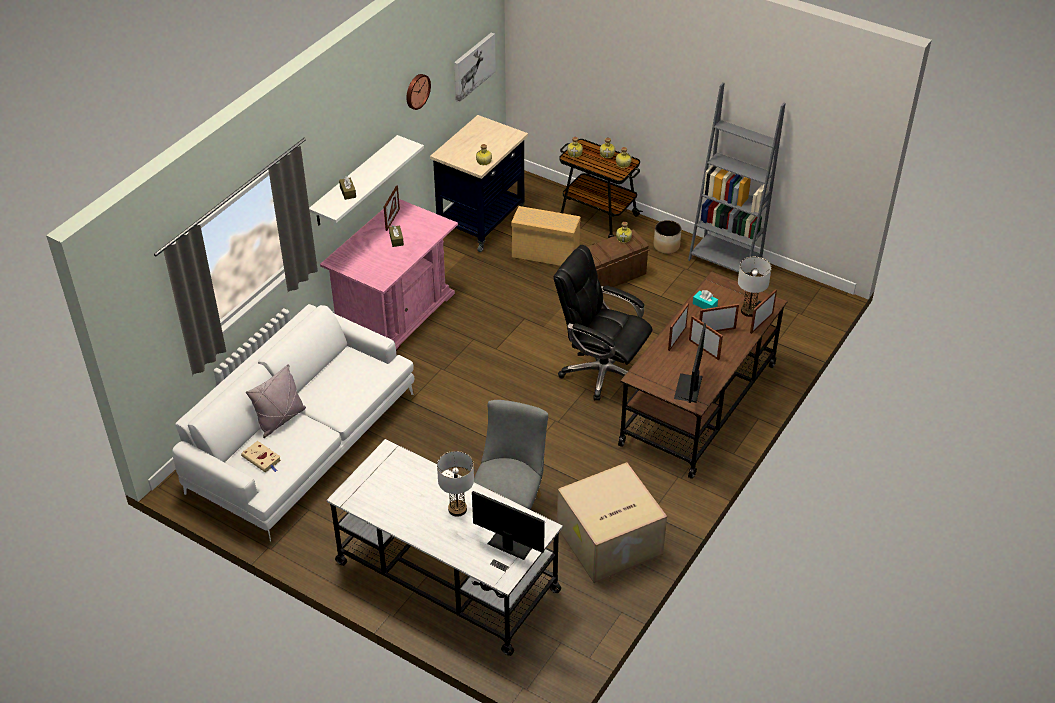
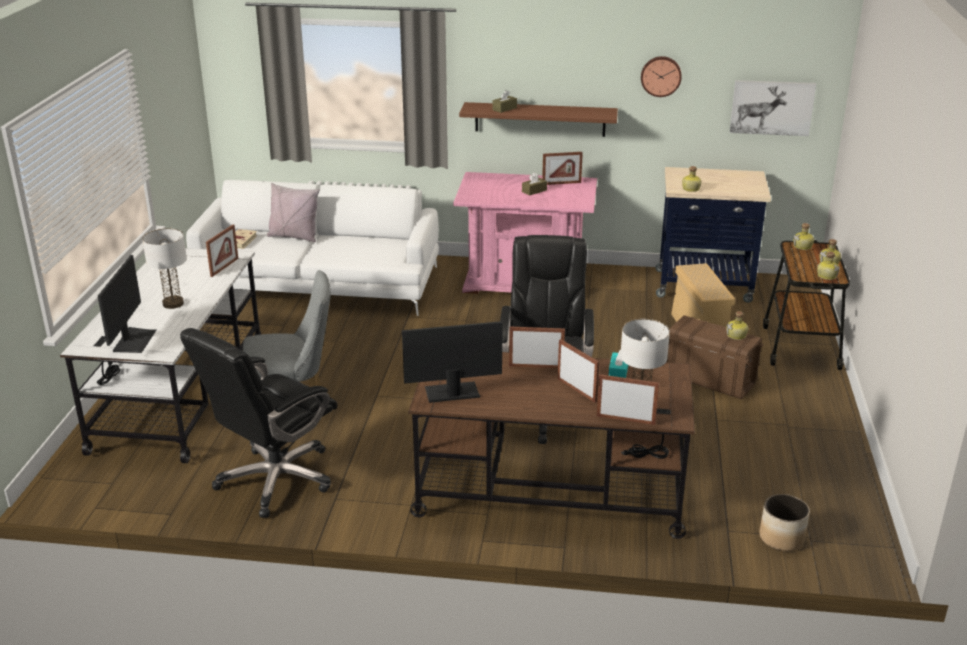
camera: 65 degrees right, 15 degrees down
(355, 181) = (540, 119): white shelf -> brown shelf
(608, 542) = (275, 479): cardboard box -> black office chair
(667, 246) = (812, 402): planter -> planter (781, 538)
(704, 349) = (532, 388): picture frame -> picture frame (224, 267)
(725, 261) = (840, 451): grey bookcase -> none

